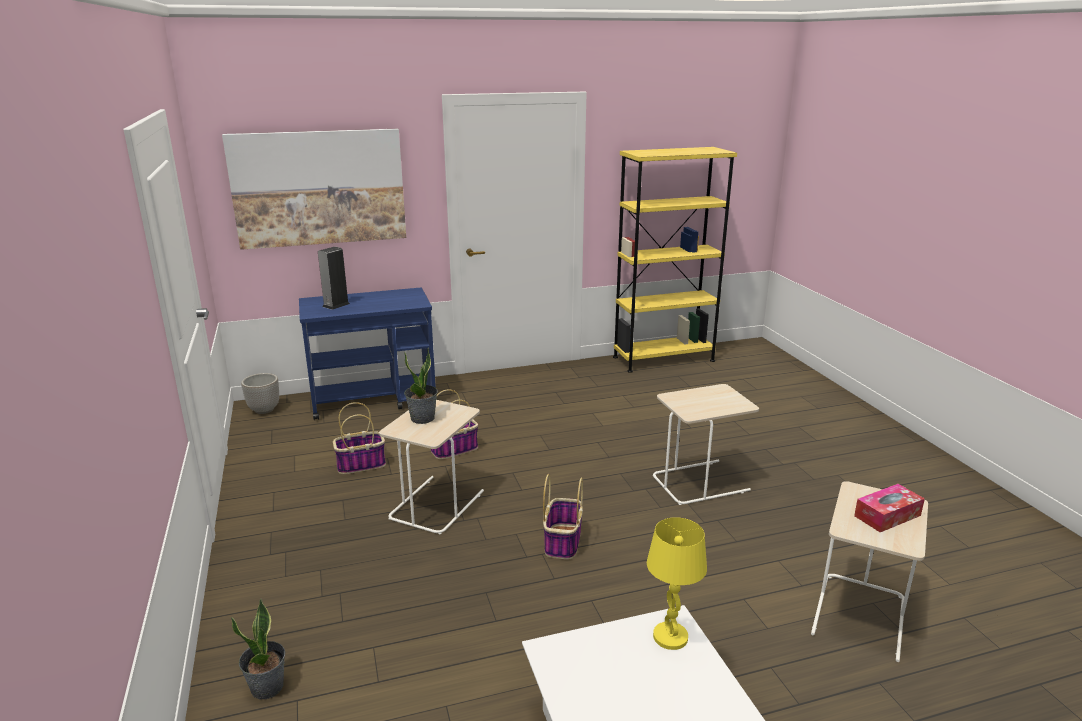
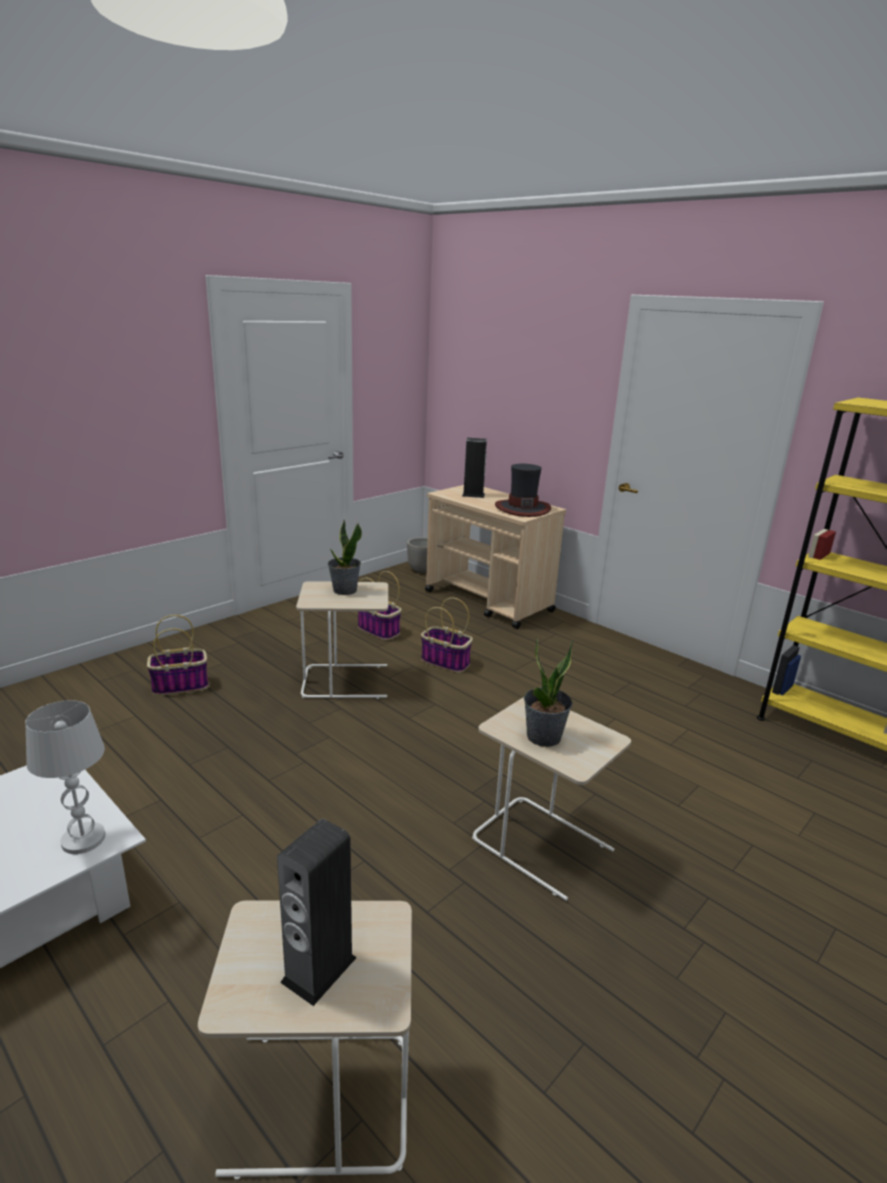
camera: 60 degrees right, 0 degrees up
(268, 687) = (82, 689): potted plant -> potted plant (544, 737)
(319, 188) = (506, 382): picture -> none
(374, 400) = (489, 601): blue cart -> beige cart
(399, 299) = (522, 508): none -> hat
(562, 541) = (334, 768): basket -> basket (181, 685)
(670, 637) = (83, 840): yellow table lamp -> white table lamp
(887, 515) = (319, 969): tissue box -> speaker

